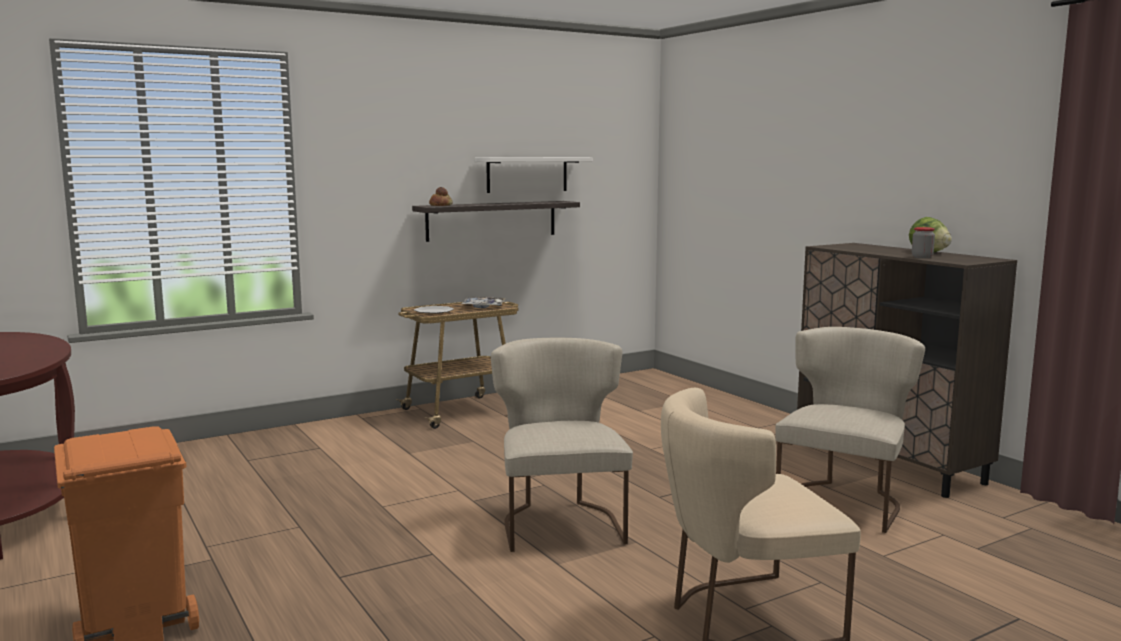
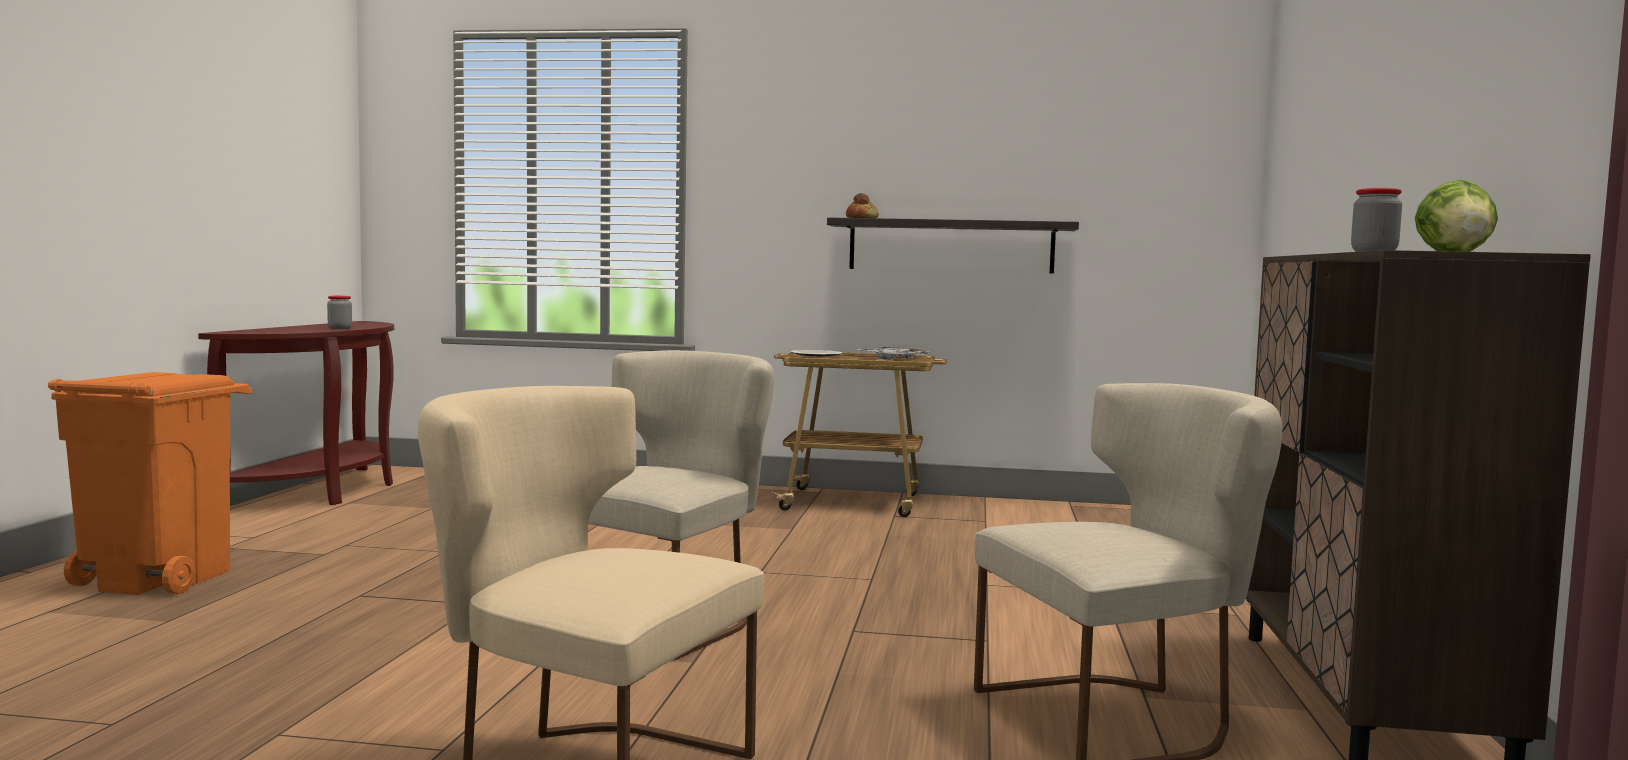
camera: 40 degrees right, 5 degrees down
(47, 351) = (340, 328): none -> jar
(527, 174) = (1012, 182): white shelf -> none

